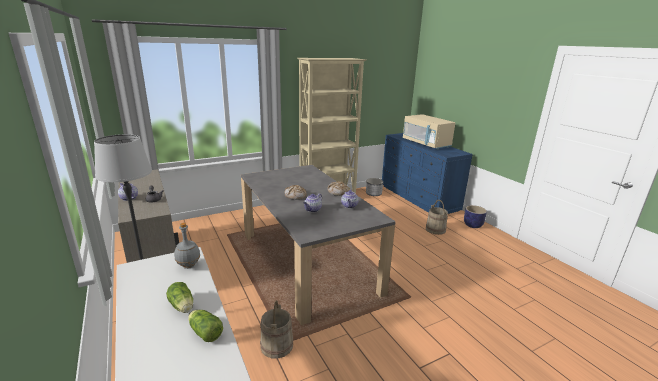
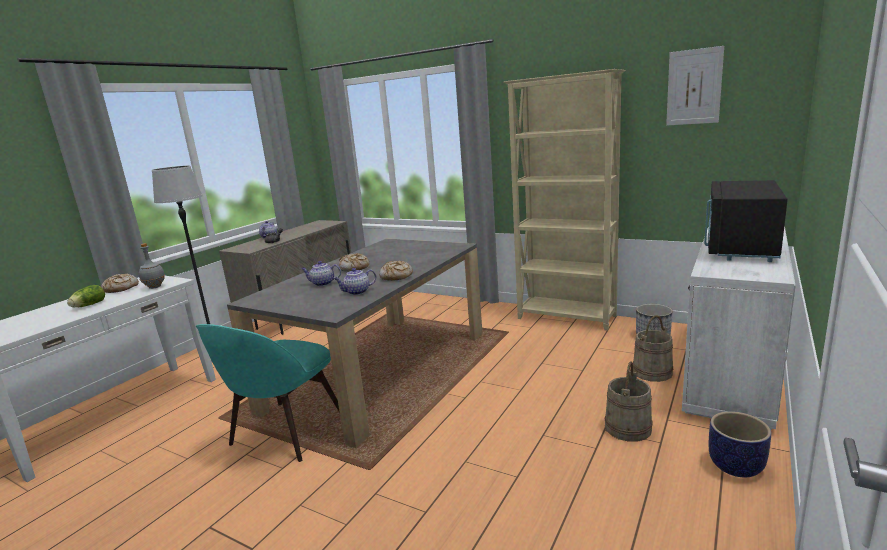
camera: 60 degrees right, 5 degrees down
(150, 284) = (121, 289): none -> bread
(205, 332) = (50, 321): lettuce -> none
(276, 345) = (213, 415): beige bucket -> beige bucket (652, 372)
(343, 316) = (285, 433): none -> turquoise chair
(379, 70) = (694, 87): none -> picture
(418, 198) = (731, 372): blue dresser -> white dresser
(426, 144) = (739, 247): beige microwave -> black microwave

